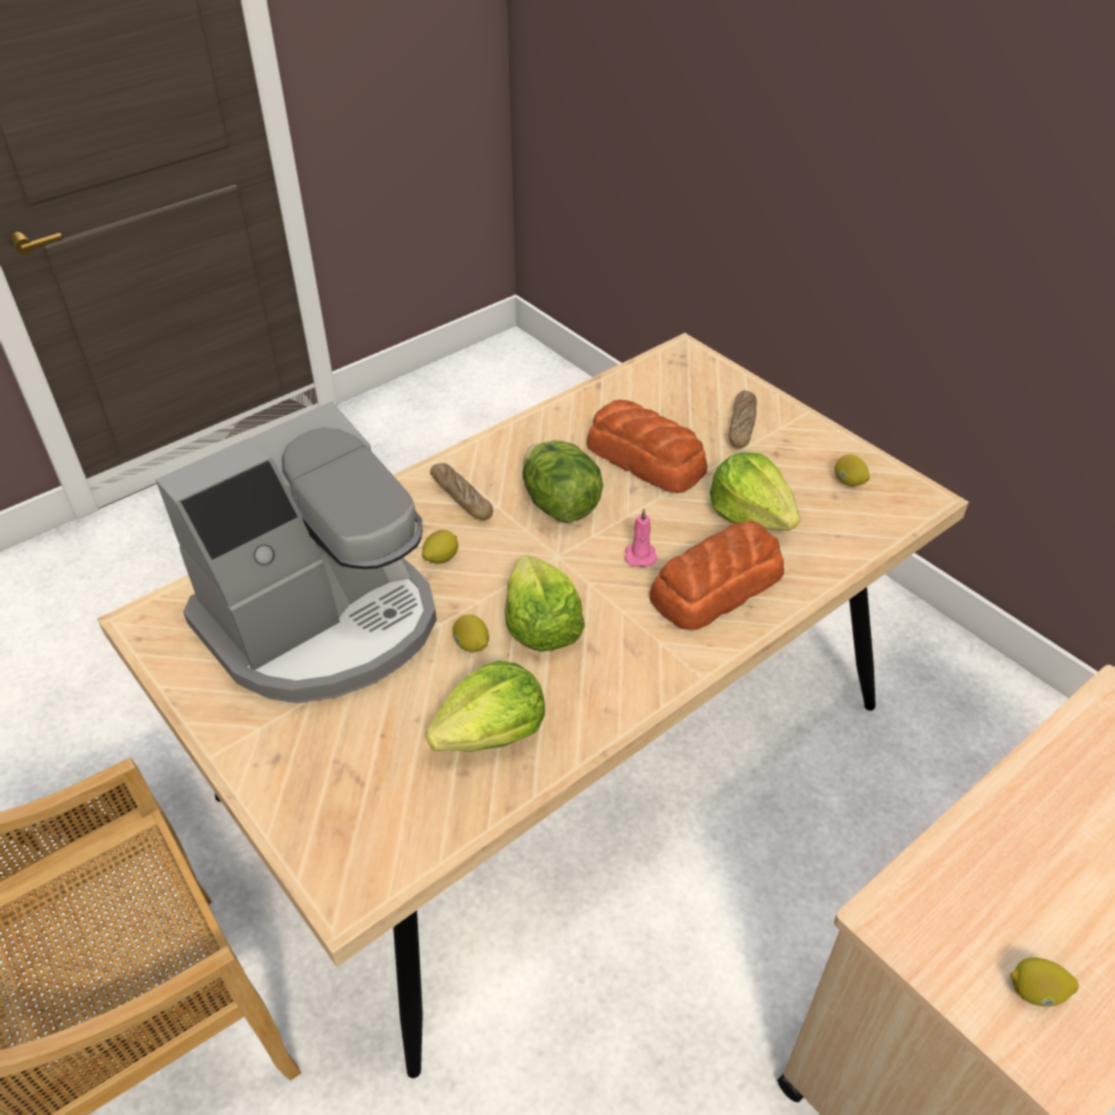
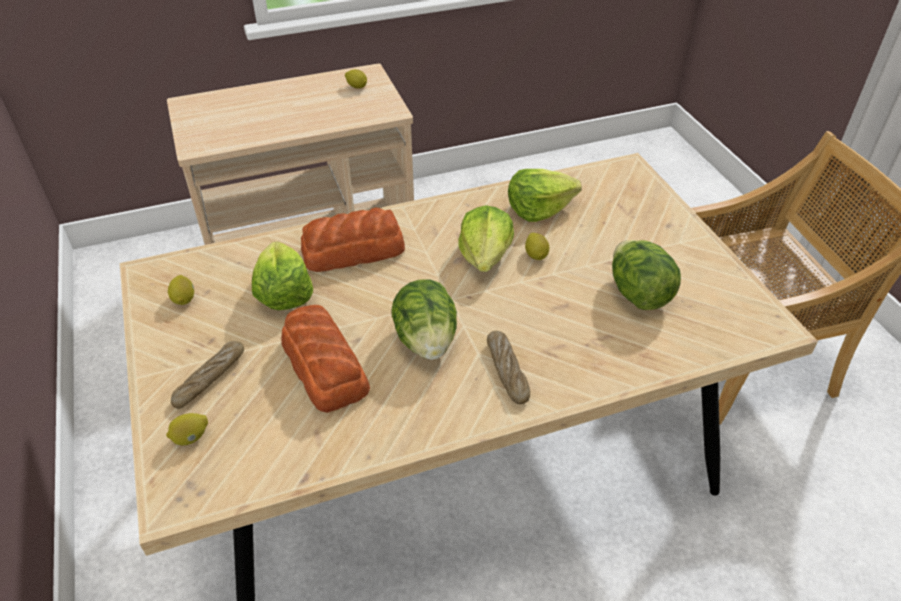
camera: 160 degrees left, 0 degrees up
(323, 622) = (638, 294): coffee machine -> lettuce
(440, 558) = (541, 320): lemon -> lemon (191, 438)
(640, 555) = (389, 284): pink candle -> none

